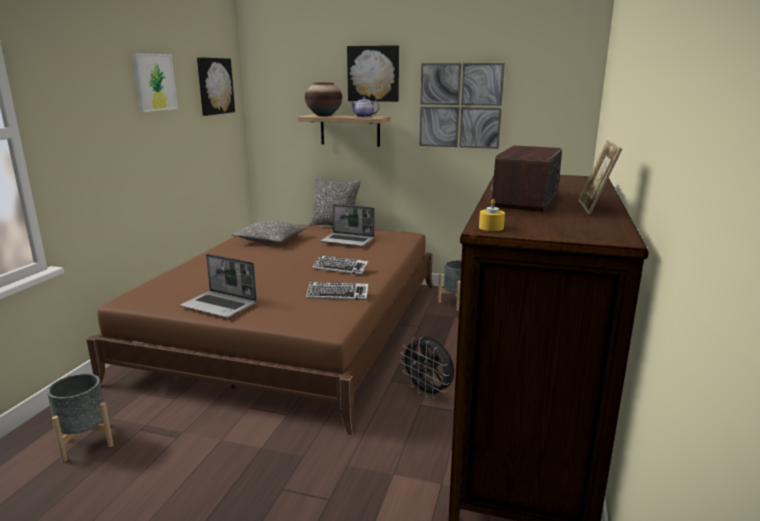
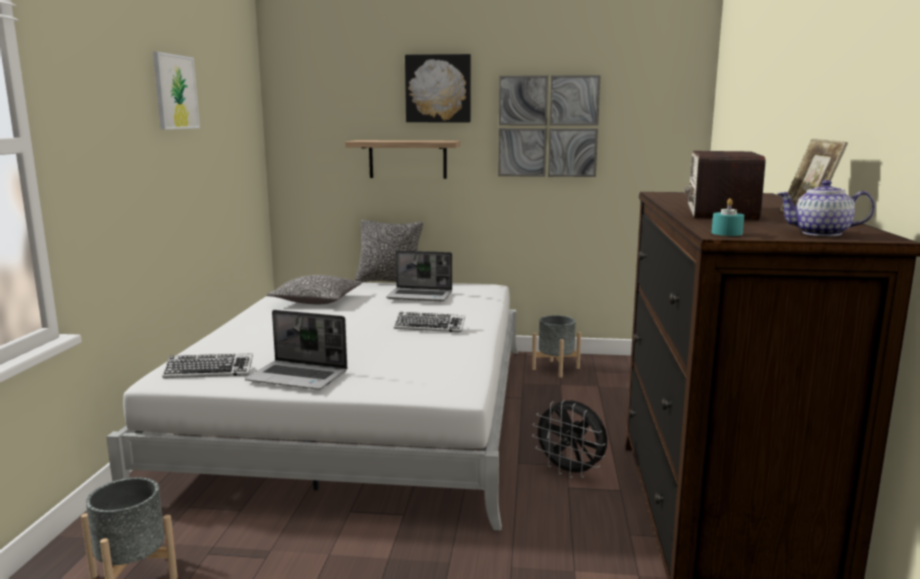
camera: 10 degrees left, 5 degrees down
(214, 86) = (235, 102): picture -> none
(294, 327) = (363, 410): brown bed -> white bed
(324, 115) = (377, 140): vase -> none
(337, 295) = (445, 356): keyboard -> keyboard (209, 371)
(364, 116) = (429, 140): teapot -> teapot (820, 233)
(491, 227) = (726, 233): yellow candle -> turquoise candle

